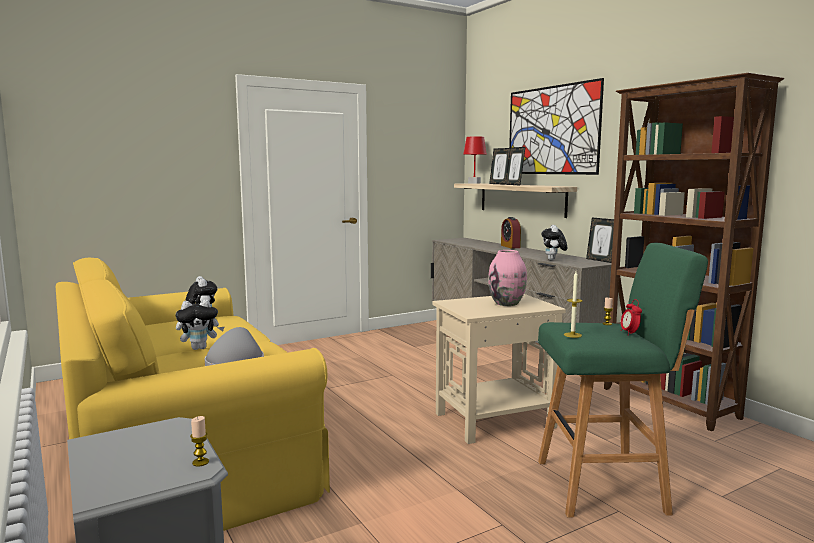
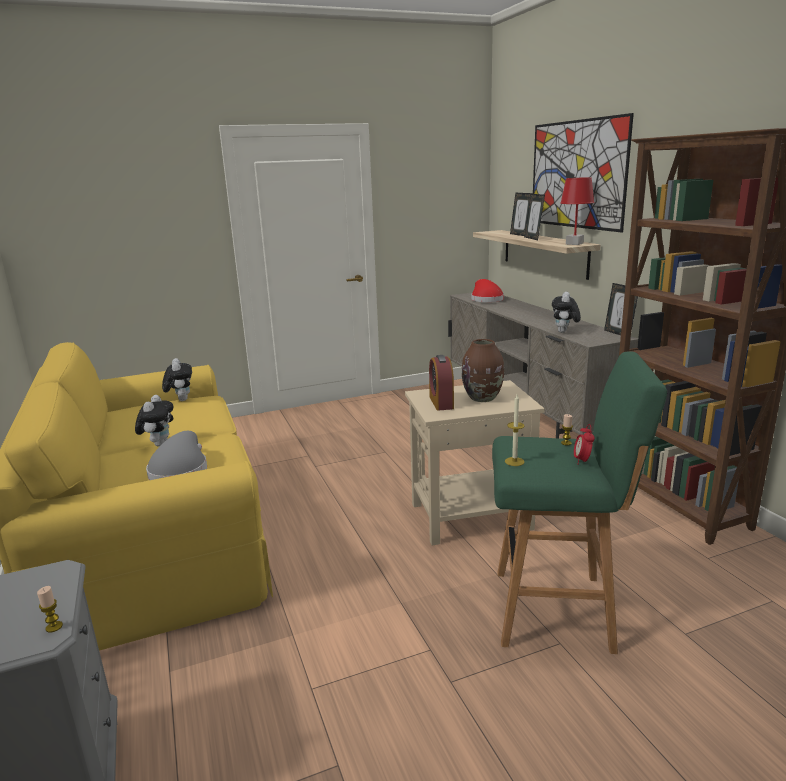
camera: 10 degrees right, 10 degrees up
(200, 348) = (159, 444): plush toy -> plush toy turned 75 degrees counterclockwise
(467, 242) = (485, 299): none -> red hat
(474, 183) = (495, 231): red table lamp -> red table lamp (574, 244)
(507, 303) = (482, 398): pink vase -> brown vase
(510, 246) = (529, 307): alarm clock -> alarm clock (441, 402)

